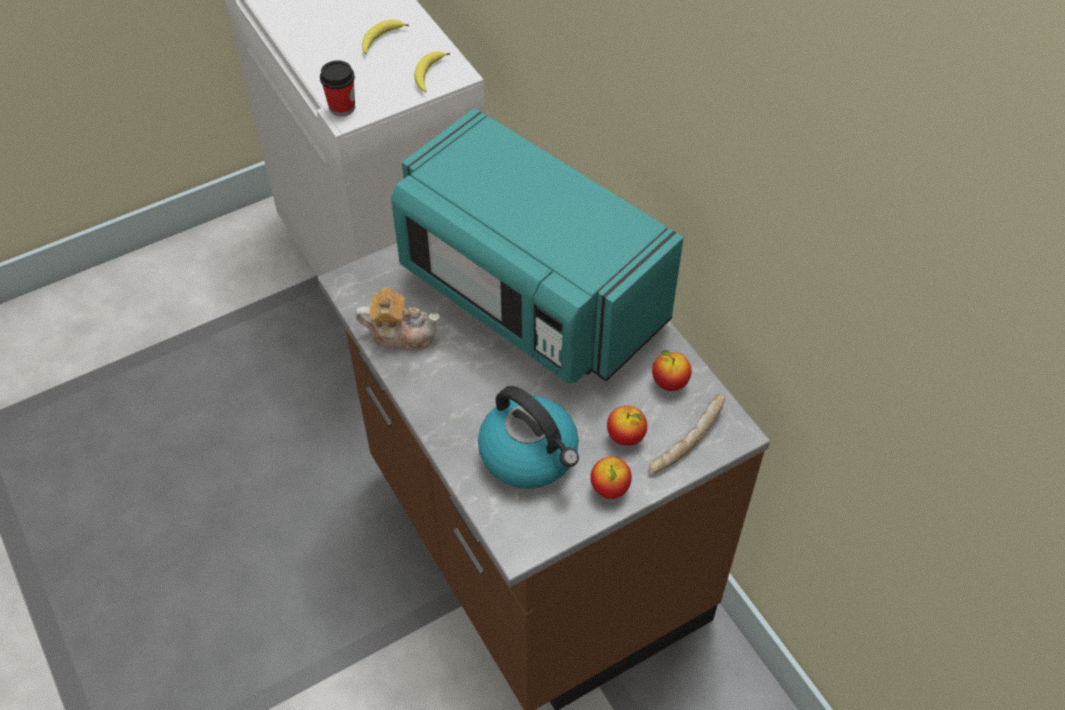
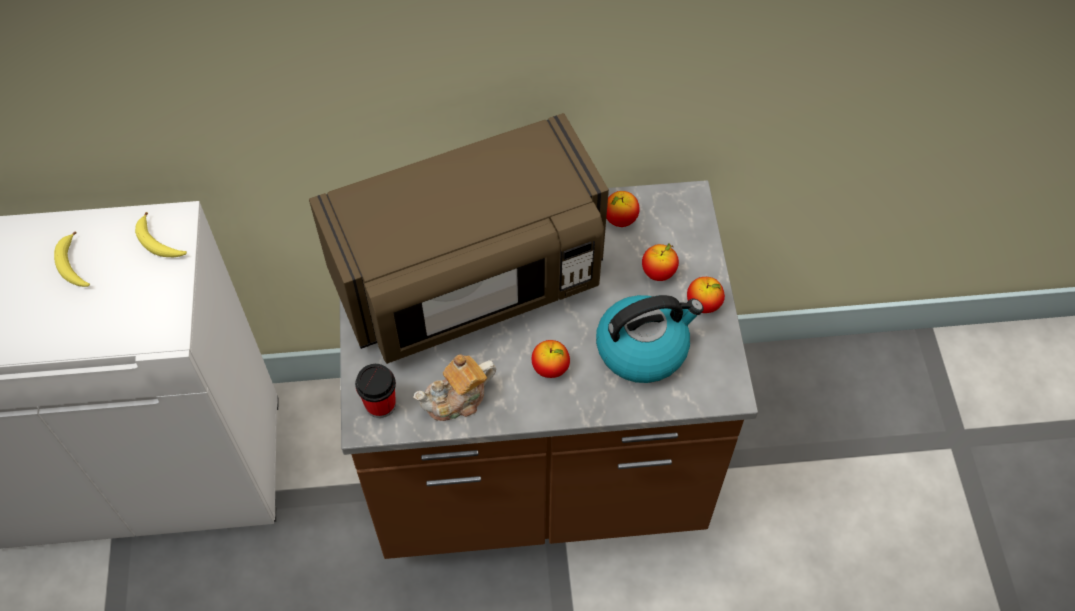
camera: 65 degrees left, 5 degrees up
(342, 107) = (150, 335): cup -> cup (380, 404)
(401, 334) = (457, 399): teapot -> teapot turned 150 degrees counterclockwise
(468, 389) = (550, 368): none -> apple
(529, 295) = (470, 281): turquoise microwave -> brown microwave
(686, 440) = (681, 233): bread -> none

